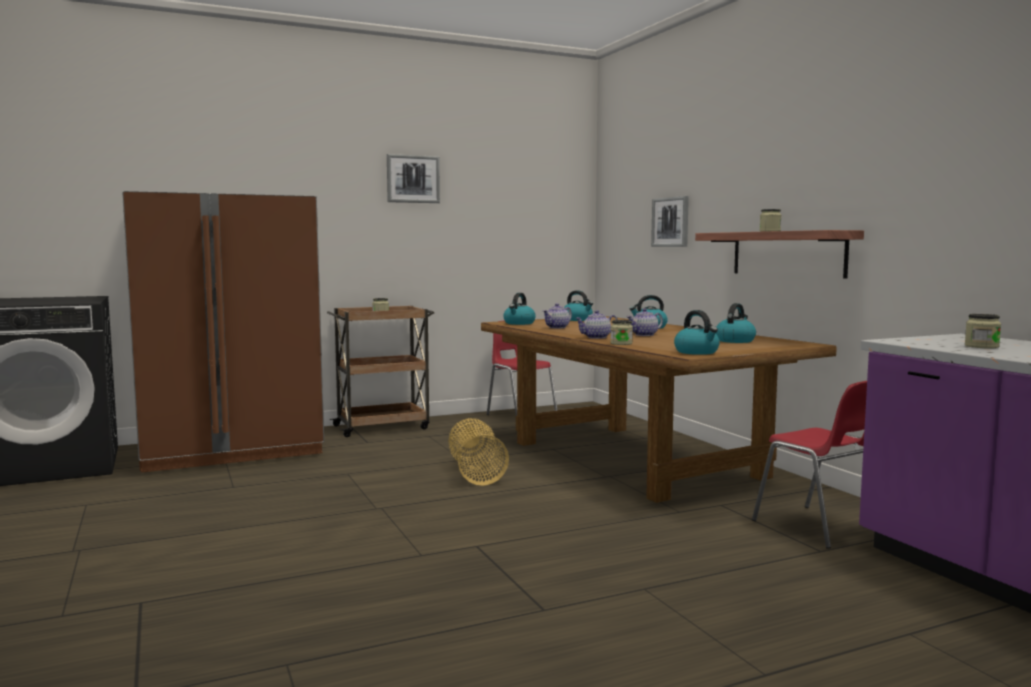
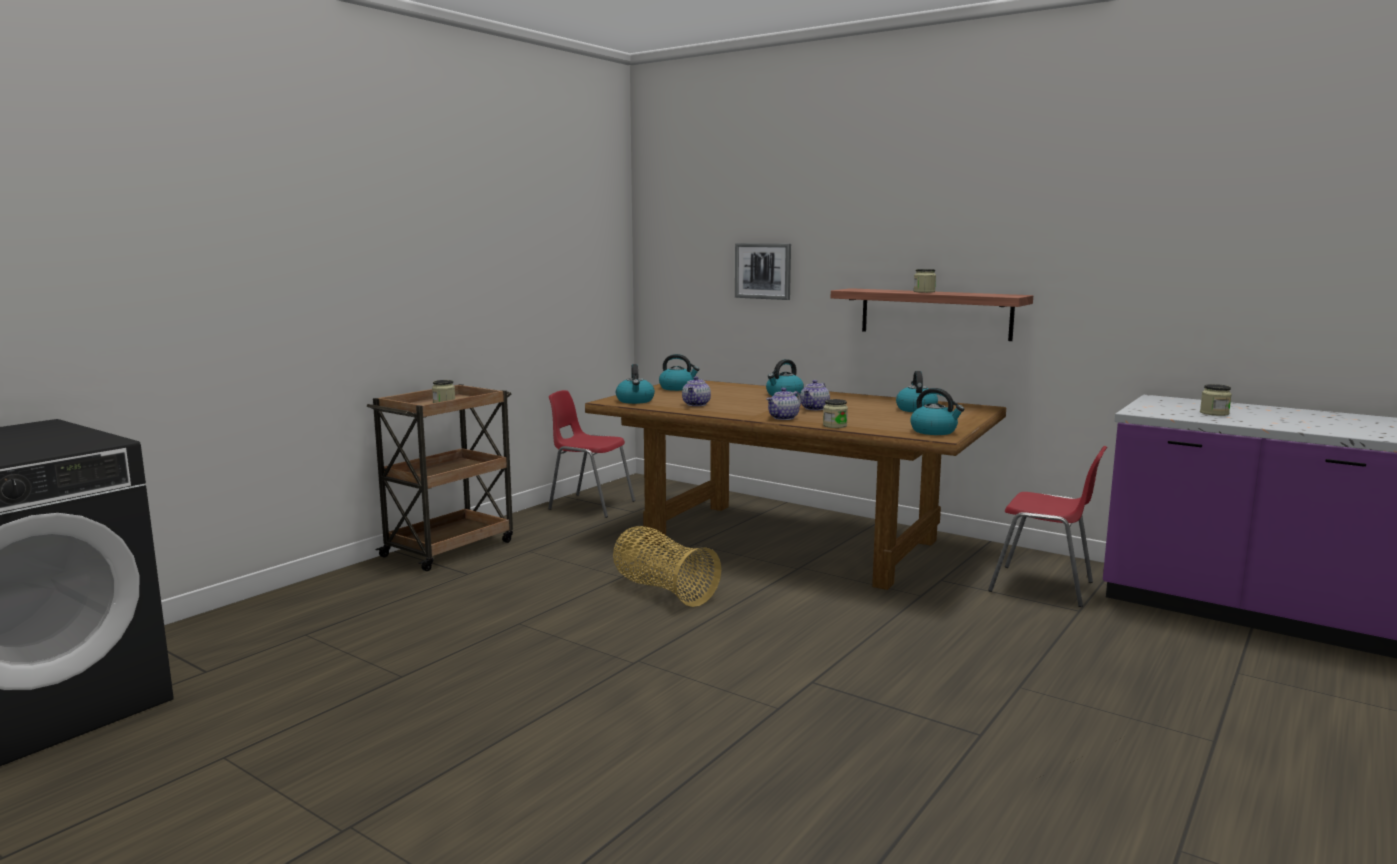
camera: 30 degrees left, 5 degrees up
(231, 450) = (296, 621): brown fridge -> none
(413, 179) = (453, 216): picture -> none

